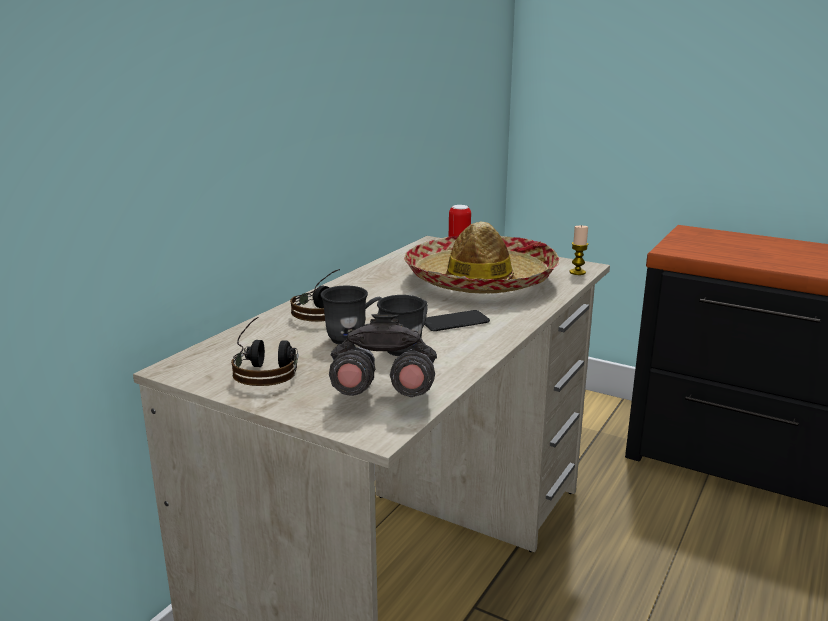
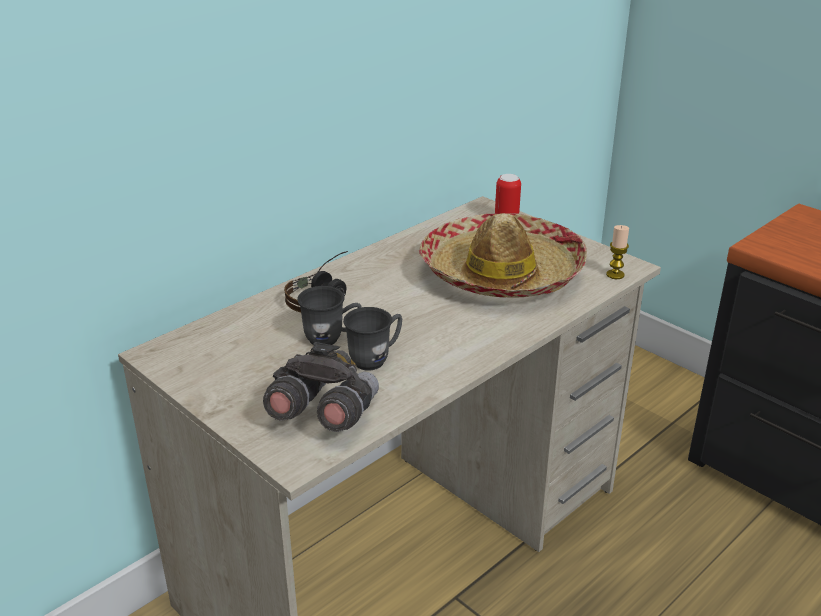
camera: 15 degrees right, 10 degrees up
(266, 367) = (235, 364): headphones -> none
(455, 322) = (441, 331): phone -> none

